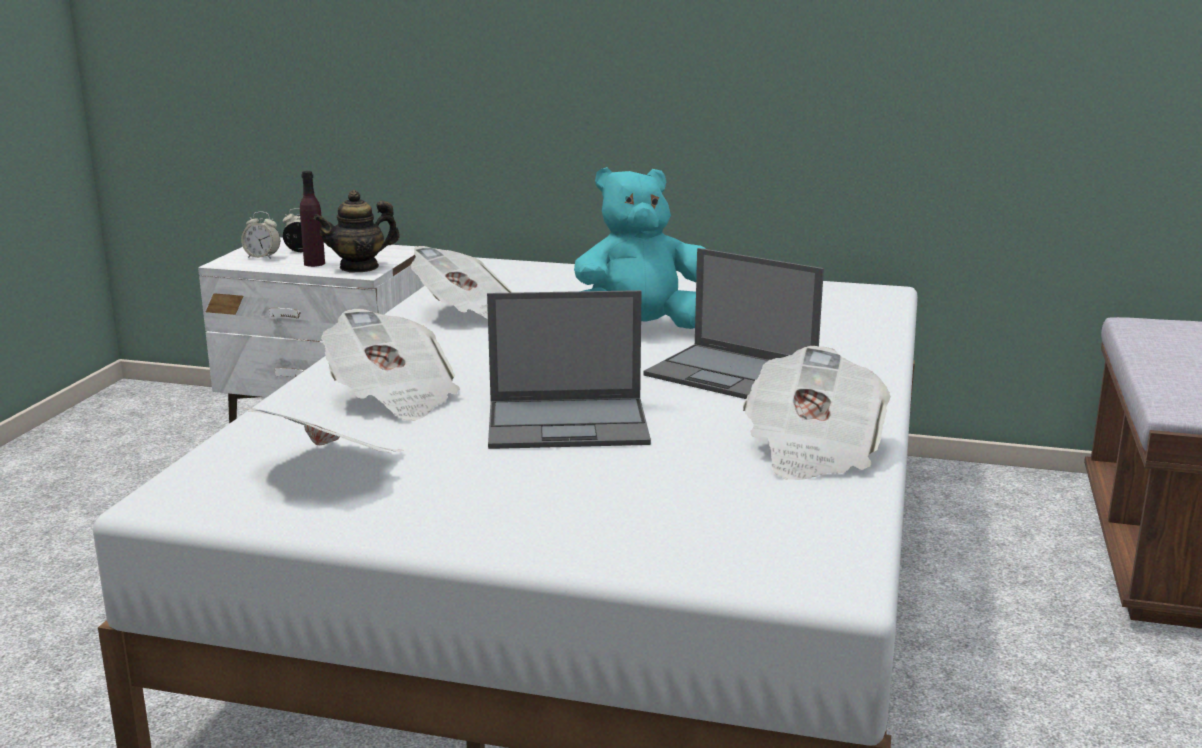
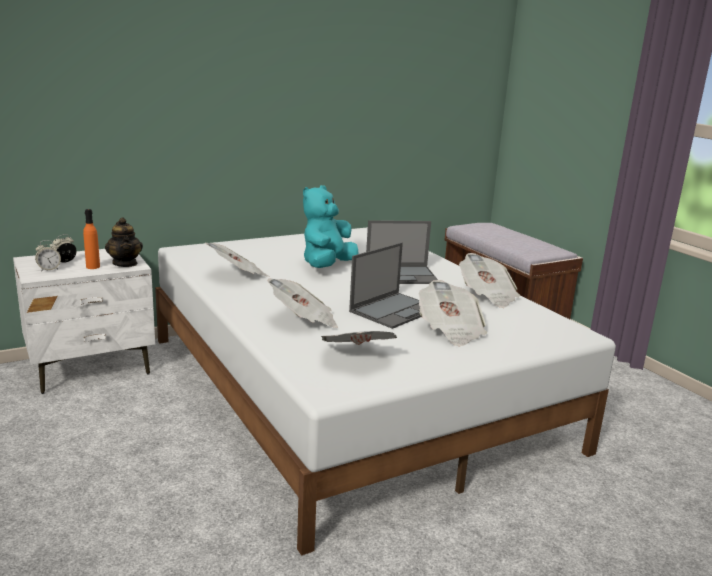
camera: 45 degrees left, 0 degrees up
(314, 263) = (93, 267): purple bottle -> orange bottle
(359, 267) = (125, 263): teapot -> teapot turned 45 degrees counterclockwise
(576, 483) = (450, 331): none -> newspaper

